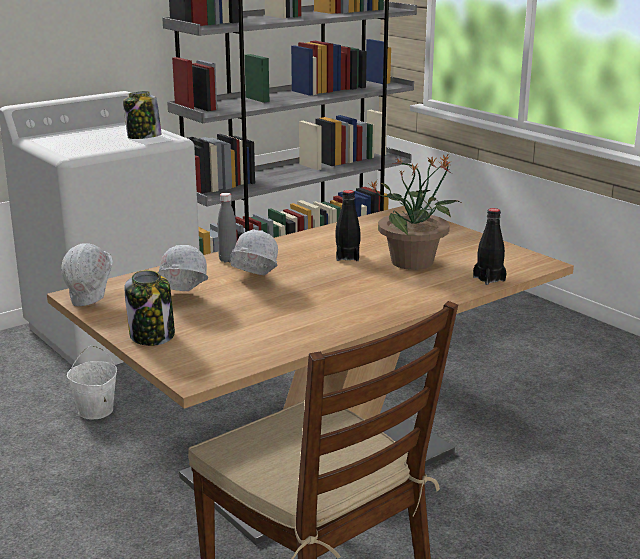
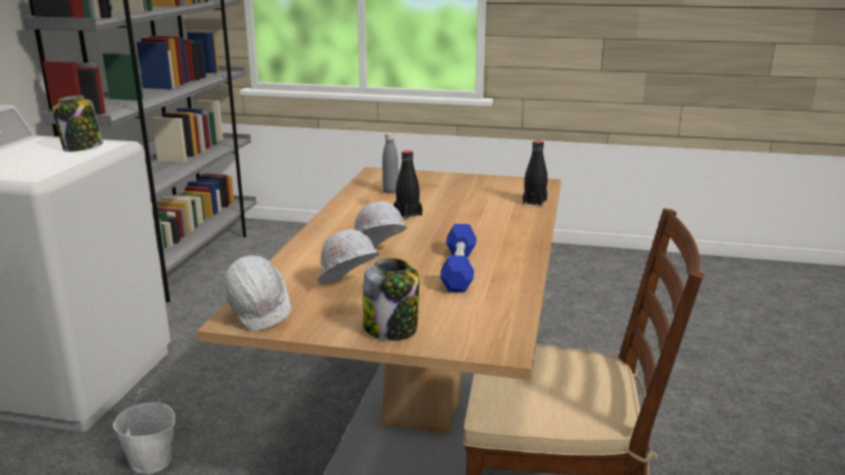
camera: 40 degrees left, 0 degrees up
(228, 260) = (315, 244): grey bottle -> grey bottle (390, 191)
(290, 312) = (459, 269): none -> blue dumbbell
(413, 262) = (462, 204): potted plant -> none

